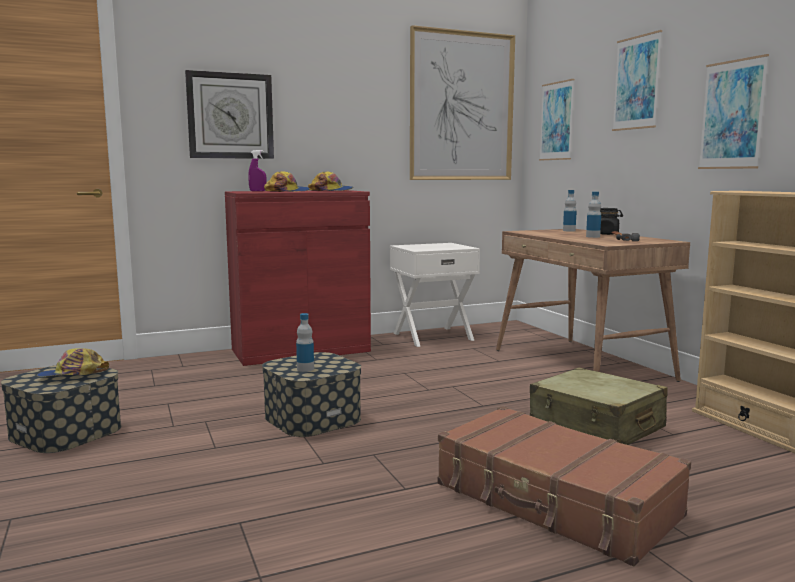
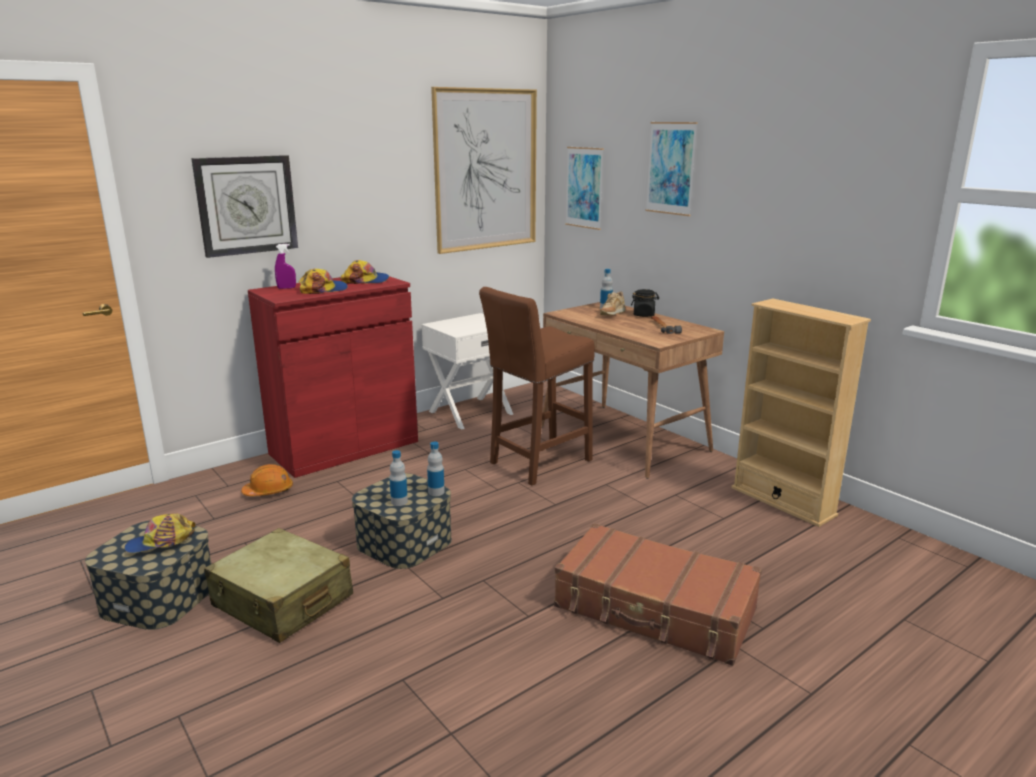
camera: 15 degrees left, 10 degrees up
(214, 372) = (269, 491): none -> orange hard hat
(479, 375) = (537, 463): none -> brown stool
(571, 233) = (611, 315): none -> beige shoe
(593, 237) = (635, 324): bottle -> bottle (436, 492)
(596, 426) = (660, 517): beige suitcase -> beige suitcase (282, 601)
(732, 115) = (764, 220): picture -> none

